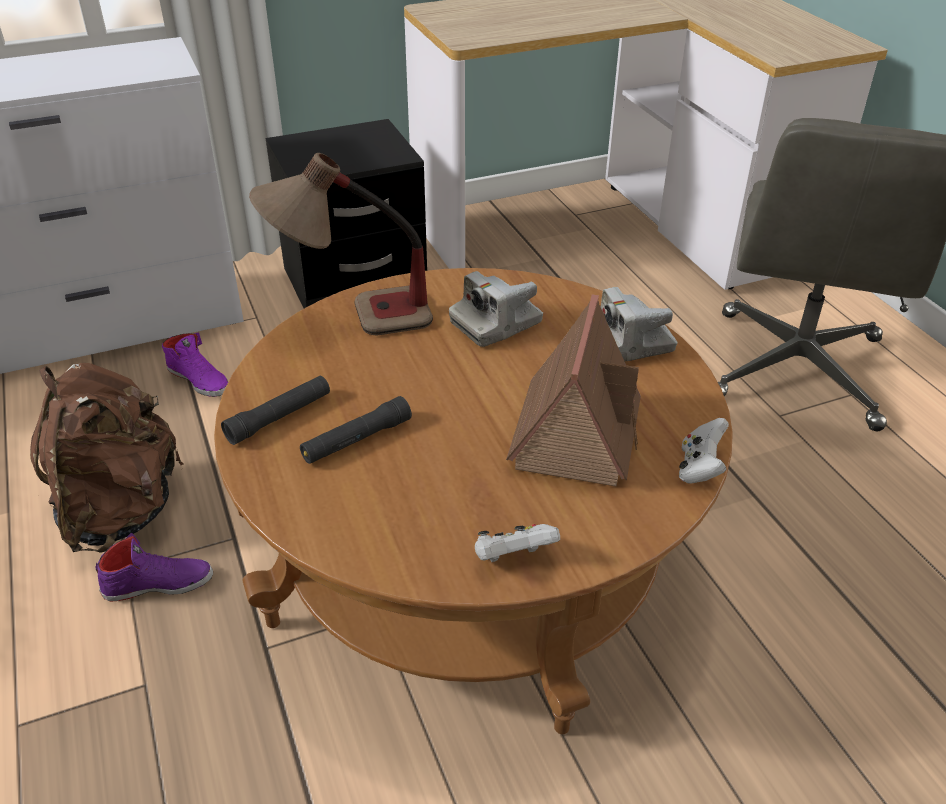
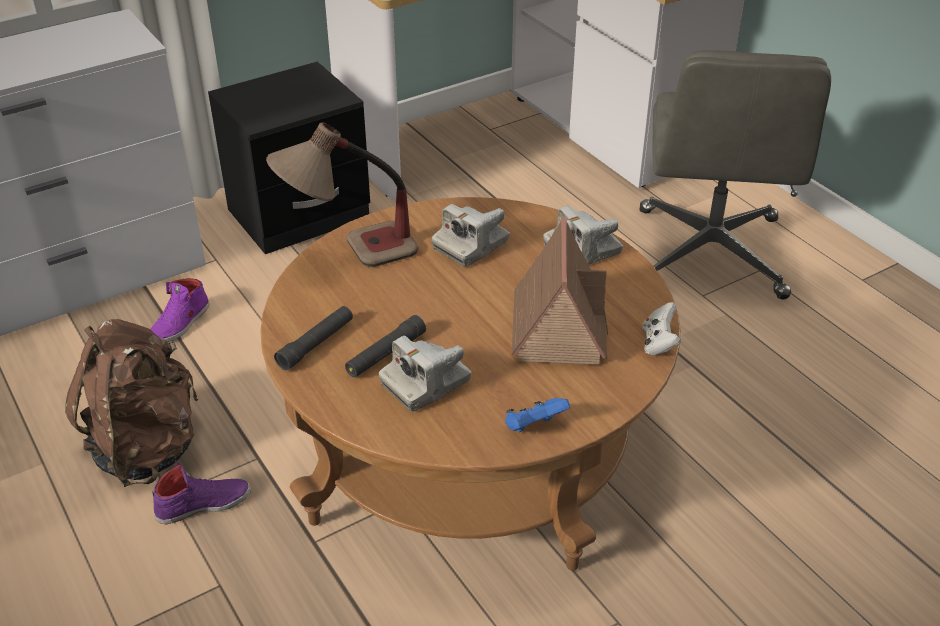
camera: 10 degrees left, 0 degrees up
(199, 379) = (180, 323): purple shoe -> purple shoe turned 90 degrees clockwise
(393, 482) = (425, 383): none -> camera
(513, 558) = (533, 427): white game controller -> blue game controller

